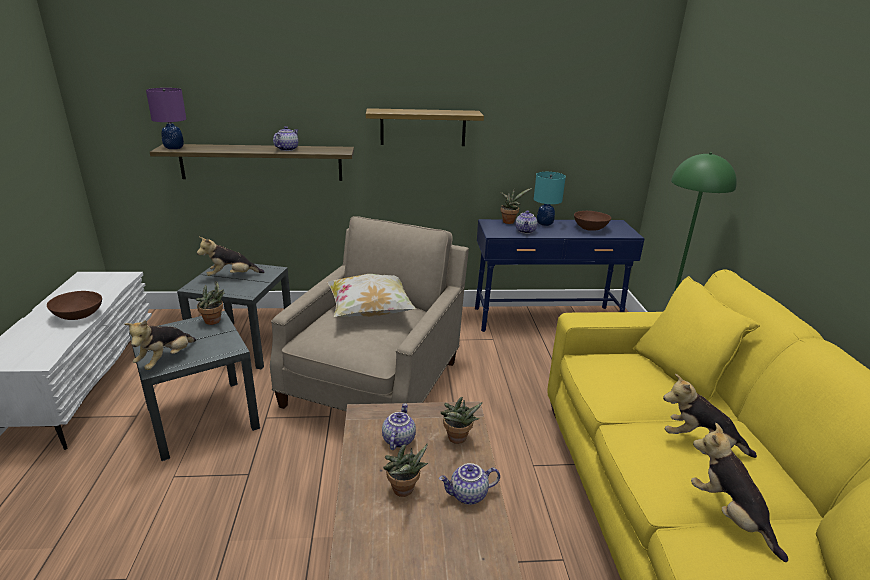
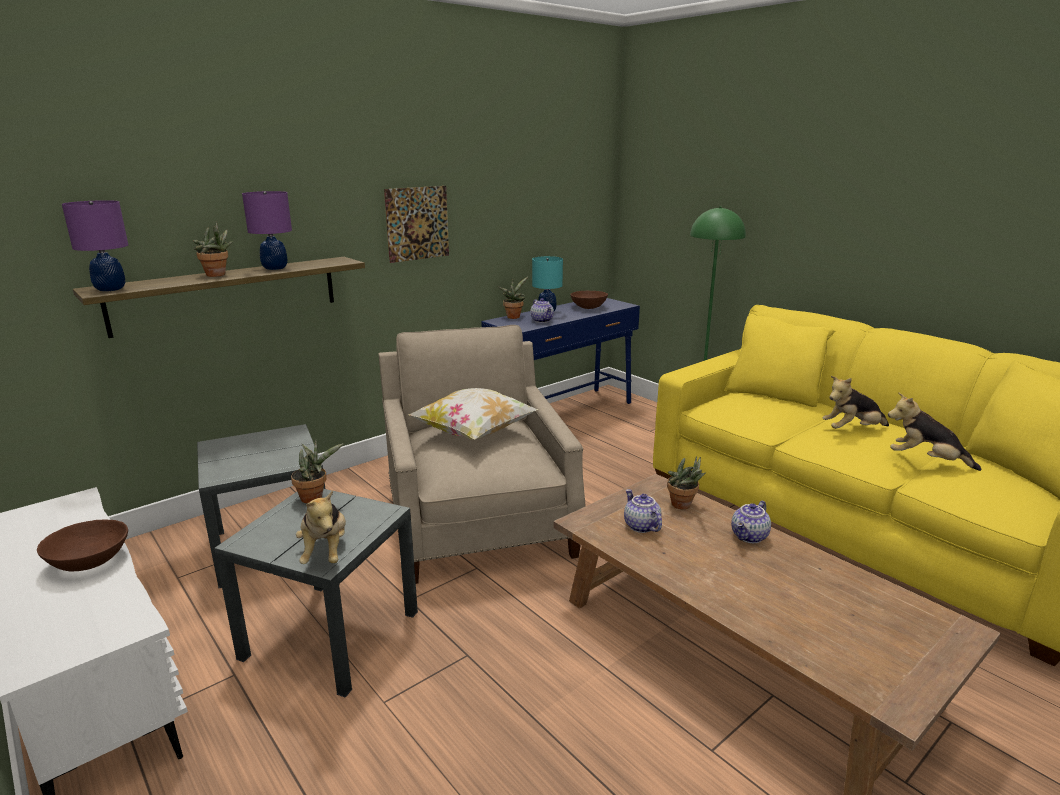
camera: 35 degrees left, 5 degrees down
(231, 276) = (250, 452): plush toy -> none
(287, 149) = (274, 268): teapot -> purple table lamp
(404, 491) = (704, 557): potted plant -> potted plant (218, 275)
(423, 127) = (417, 223): shelf -> picture

